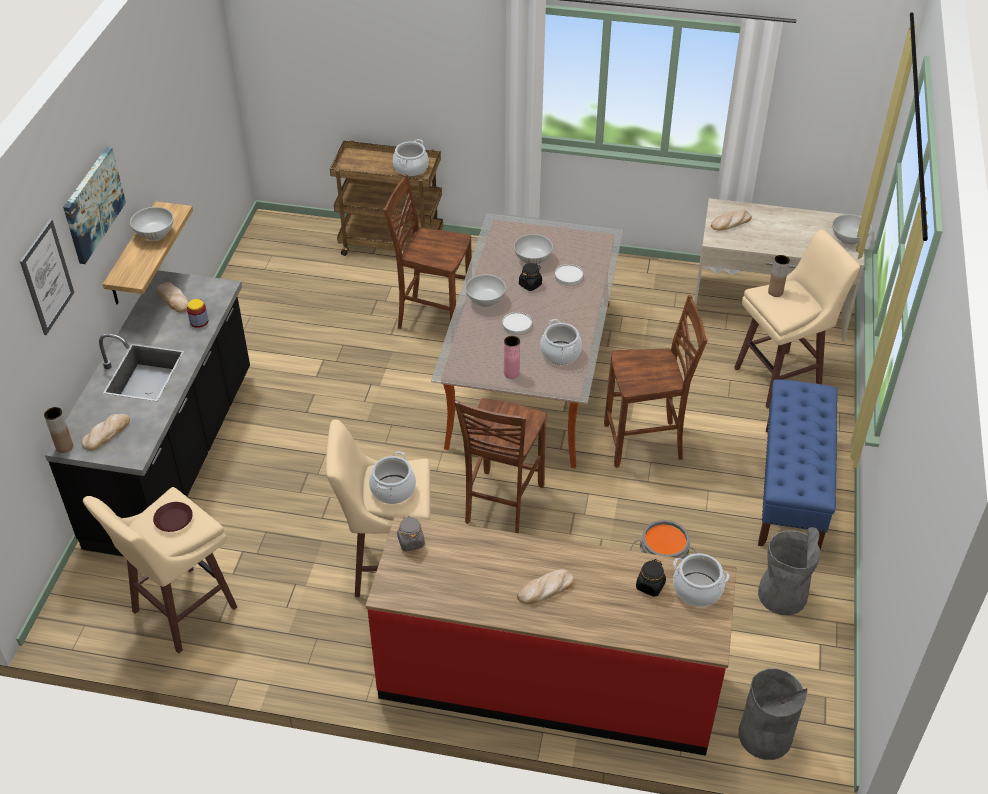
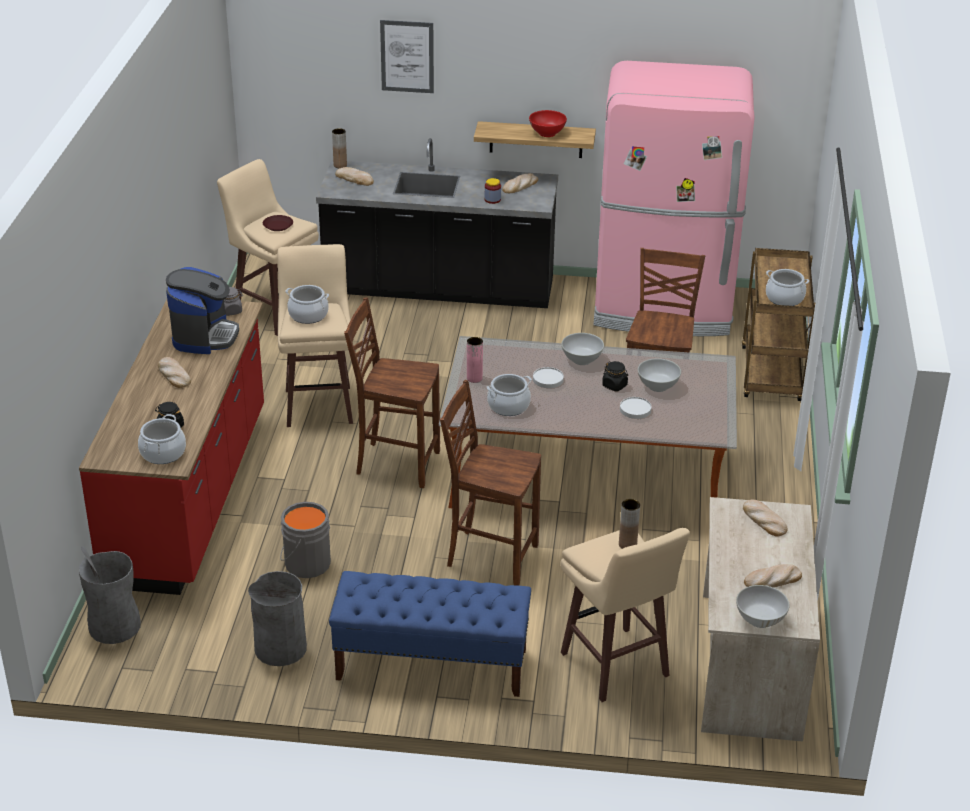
camera: 85 degrees right, 10 degrees down
(93, 204) = (497, 57): picture -> none
(155, 234) = (547, 133): white bowl -> red bowl
(265, 295) = (663, 309): none -> pink fridge
(465, 564) = (204, 336): none -> coffee machine
(645, 443) = (490, 556): brown chair -> brown chair turned 120 degrees clockwise
(802, 228) = (772, 580): none -> bread

